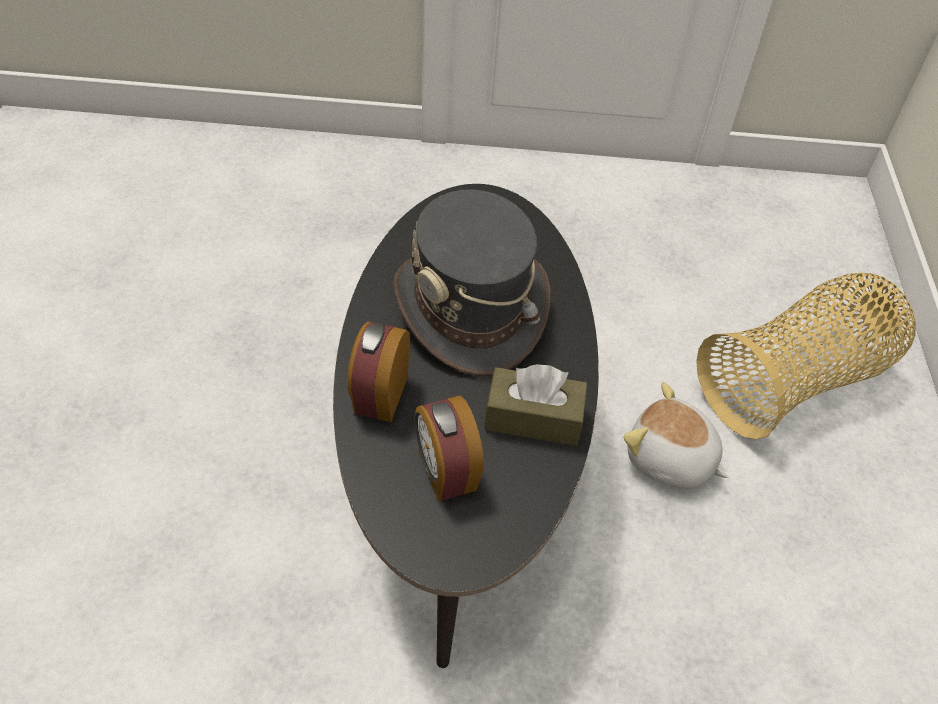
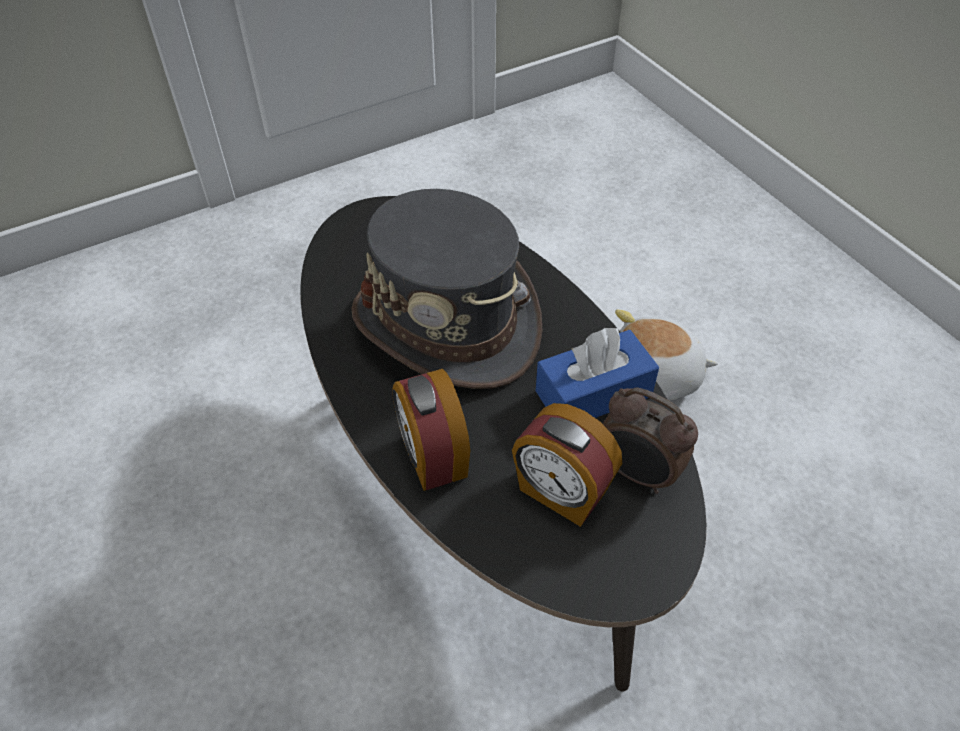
camera: 30 degrees left, 0 degrees up
(512, 492) = (637, 474): none -> alarm clock
(533, 418) = (593, 393): brown tissue box -> blue tissue box
(794, 382) = (693, 259): basket -> none

